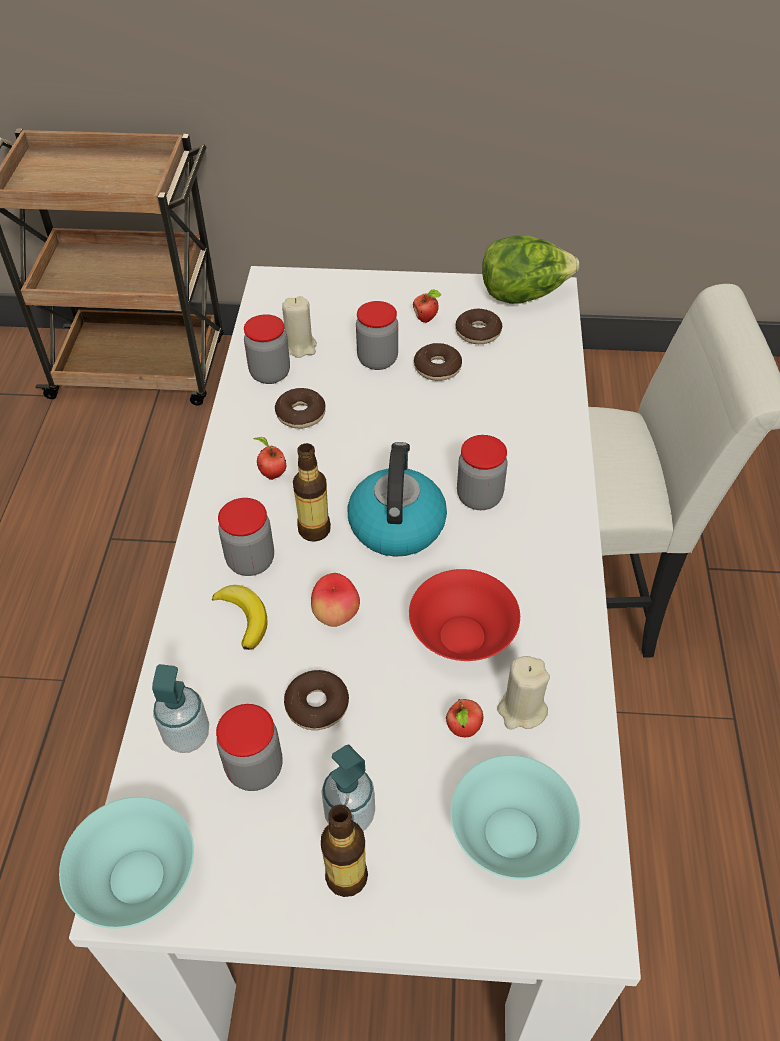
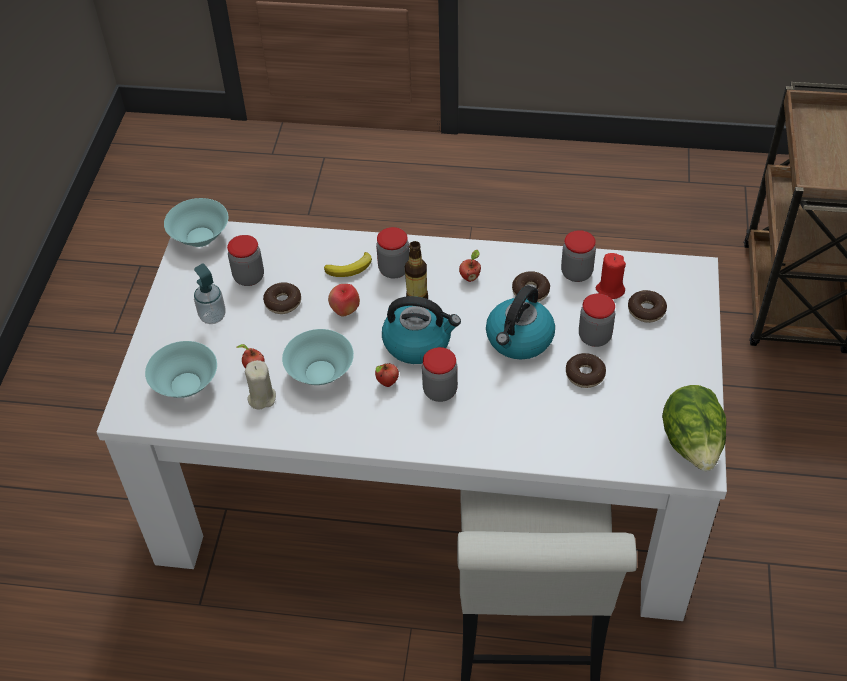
camera: 95 degrees right, 0 degrees up
(187, 735) = (274, 249): soap dispenser -> none
(300, 346) = (609, 290): beige candle -> red candle
(346, 877) = (180, 314): bottle -> none
(385, 424) = (519, 340): none -> kettle
(426, 319) = (650, 371): apple -> apple (387, 383)
(462, 635) = (321, 372): red bowl -> turquoise bowl
(478, 333) = (633, 405): donut -> donut (646, 310)

